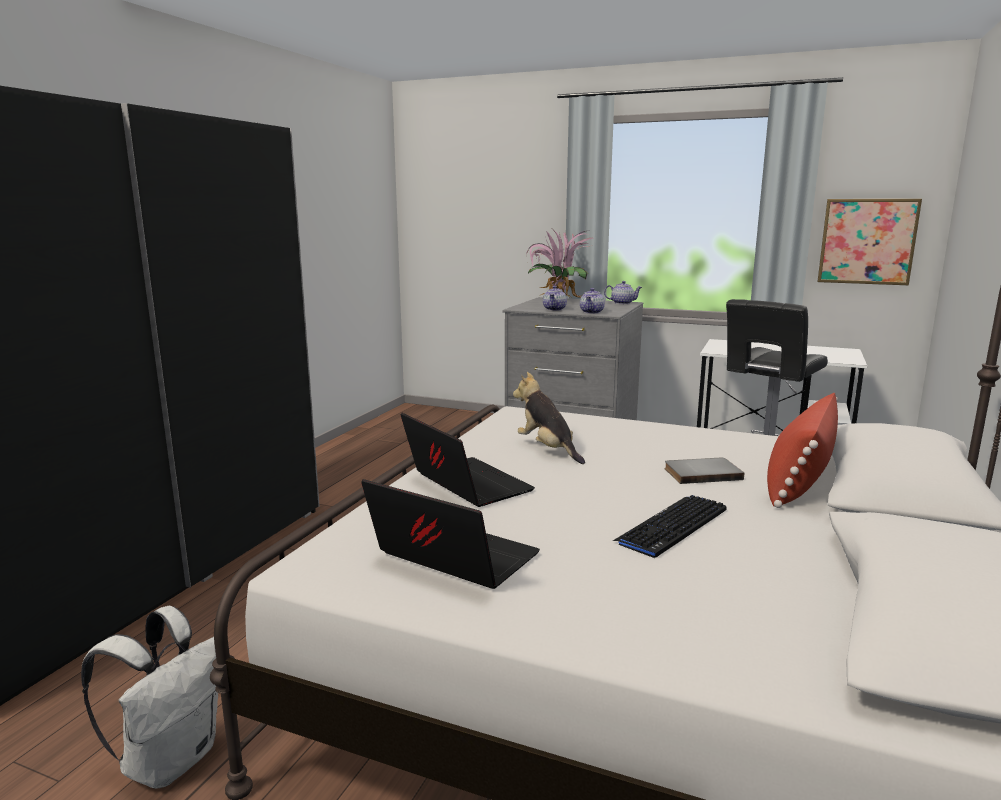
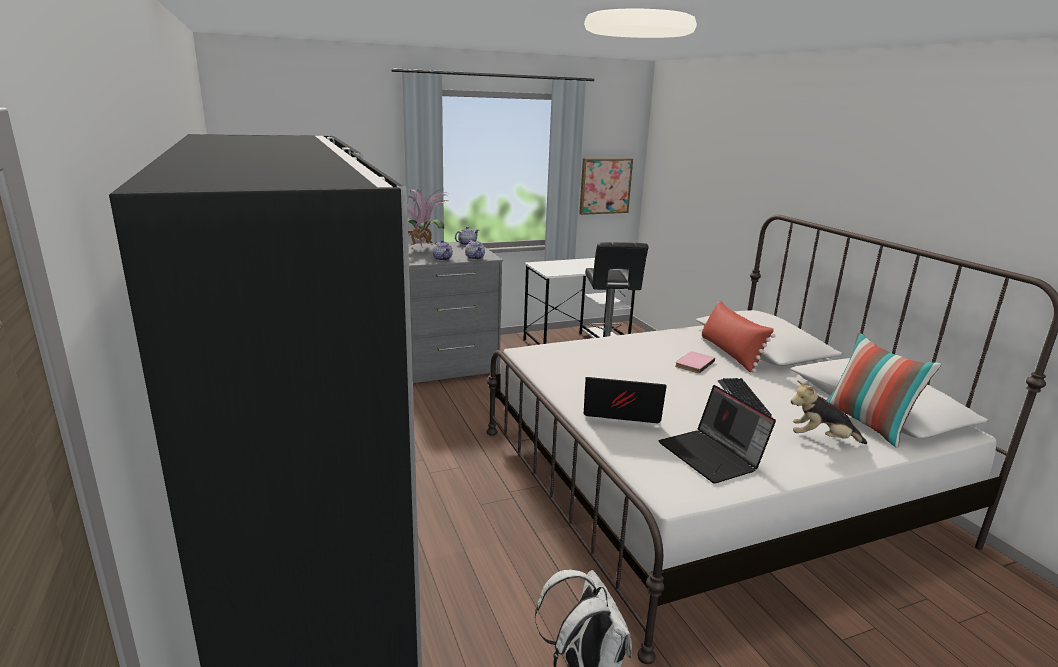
camera: 45 degrees left, 5 degrees up
(451, 559) = (712, 456): laptop -> laptop turned 105 degrees counterclockwise
(547, 449) = (603, 374): plush toy -> plush toy (821, 439)
(701, 473) = (693, 363): grey book -> pink book
(828, 637) = (867, 424): none -> pillow

